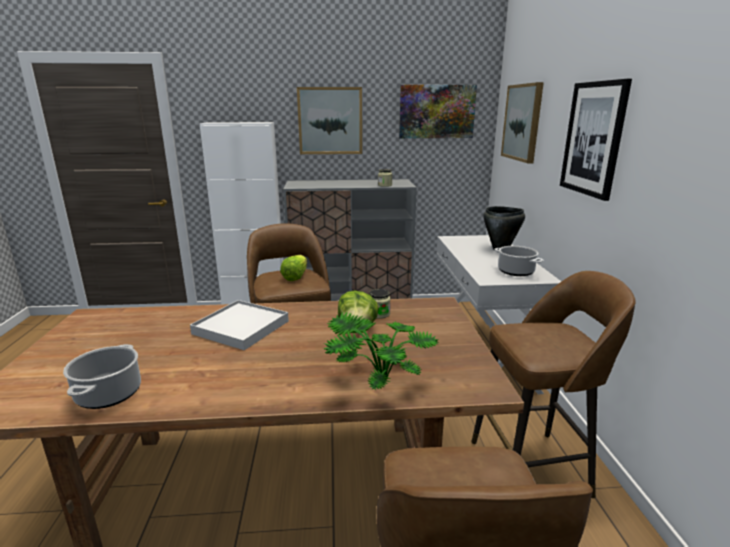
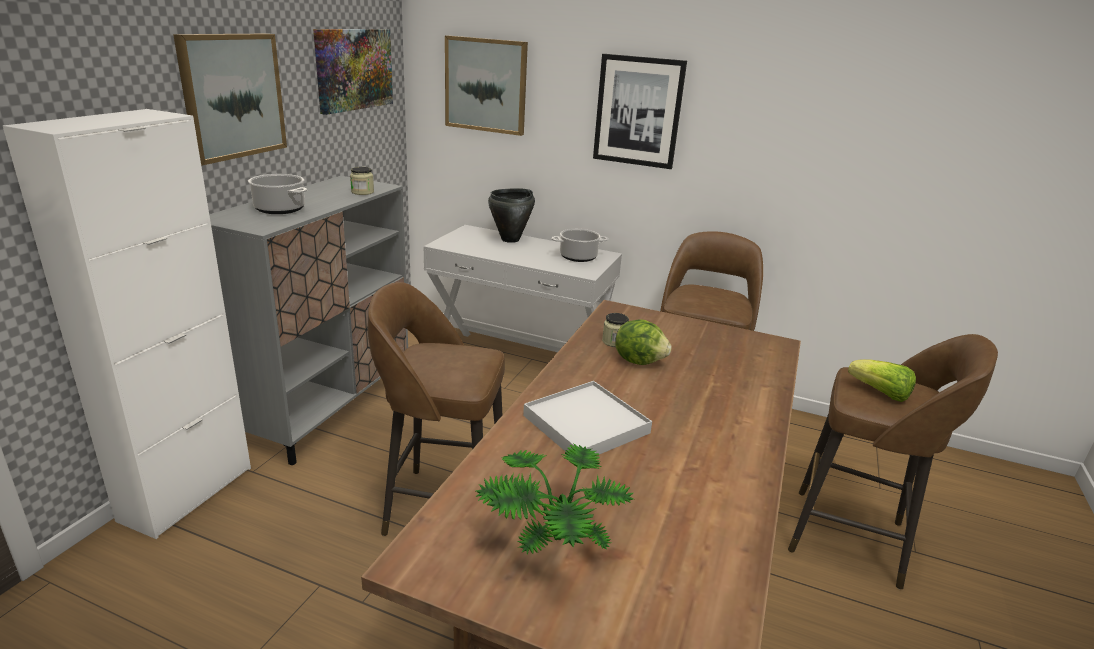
camera: 65 degrees left, 5 degrees up
(109, 394) = (711, 541): cooking pot -> cooking pot (280, 209)
(295, 277) = (447, 356): lettuce -> lettuce (880, 393)
(377, 381) = (749, 381): potted plant -> potted plant (548, 543)

